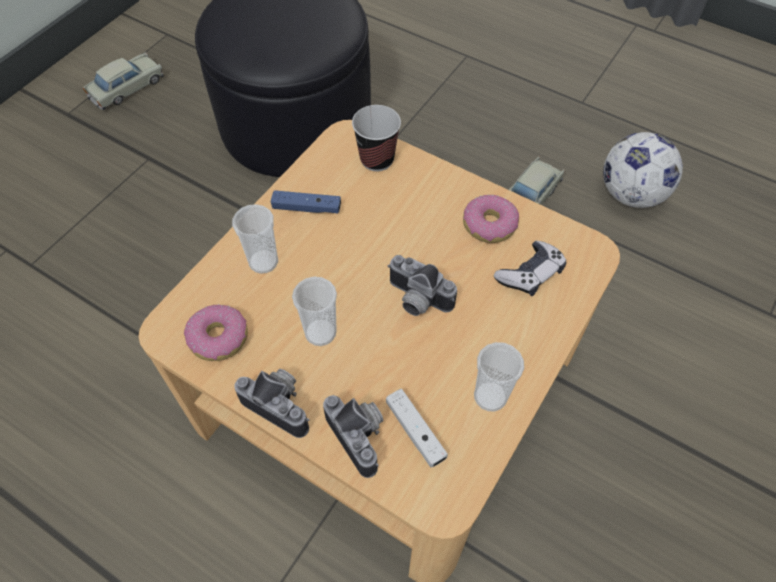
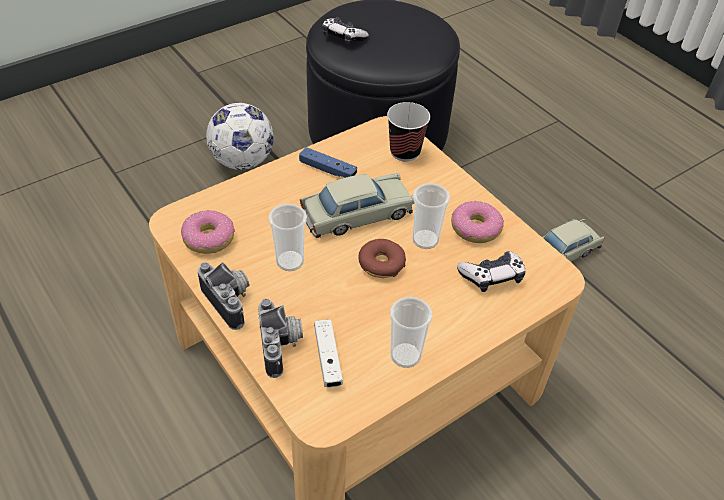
camera: 20 degrees right, 10 degrees down
(127, 88) = (252, 67): beige toy car -> beige toy car (357, 214)
(240, 37) = (343, 37): none -> game controller
(263, 262) = (272, 197): cup -> cup (425, 240)
(416, 300) = (381, 264): camera -> donut
(631, 194) = (666, 281): football -> football (243, 161)

